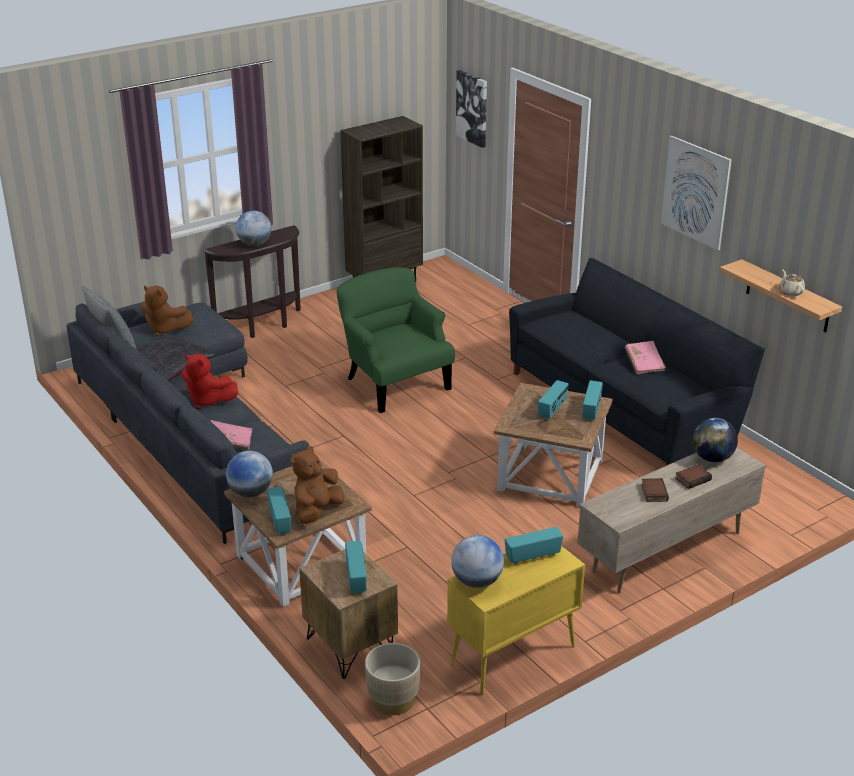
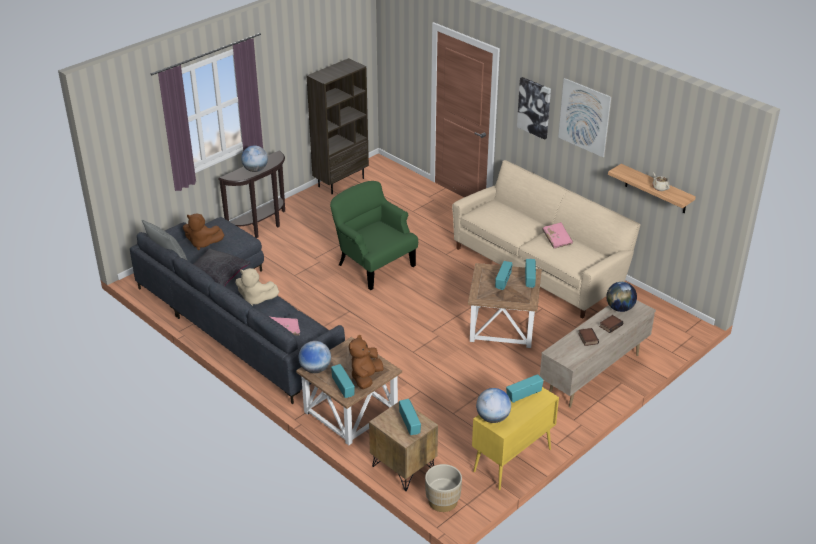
camera: 10 degrees left, 5 degrees up
(207, 401) = (256, 299): red plush toy -> beige plush toy
(472, 108) = (400, 49): picture -> picture (534, 107)
(624, 406) = (540, 267): black sofa -> beige sofa

